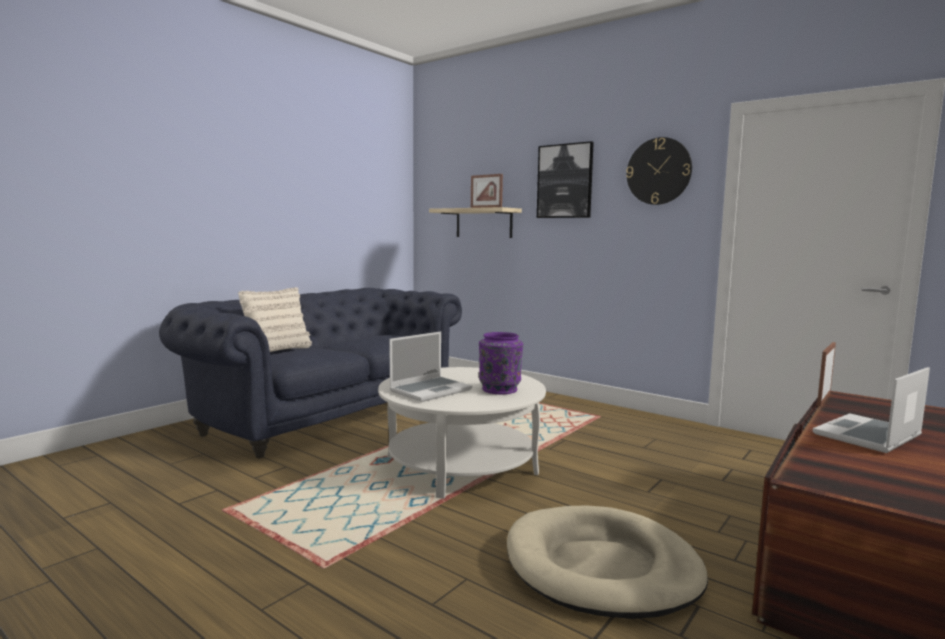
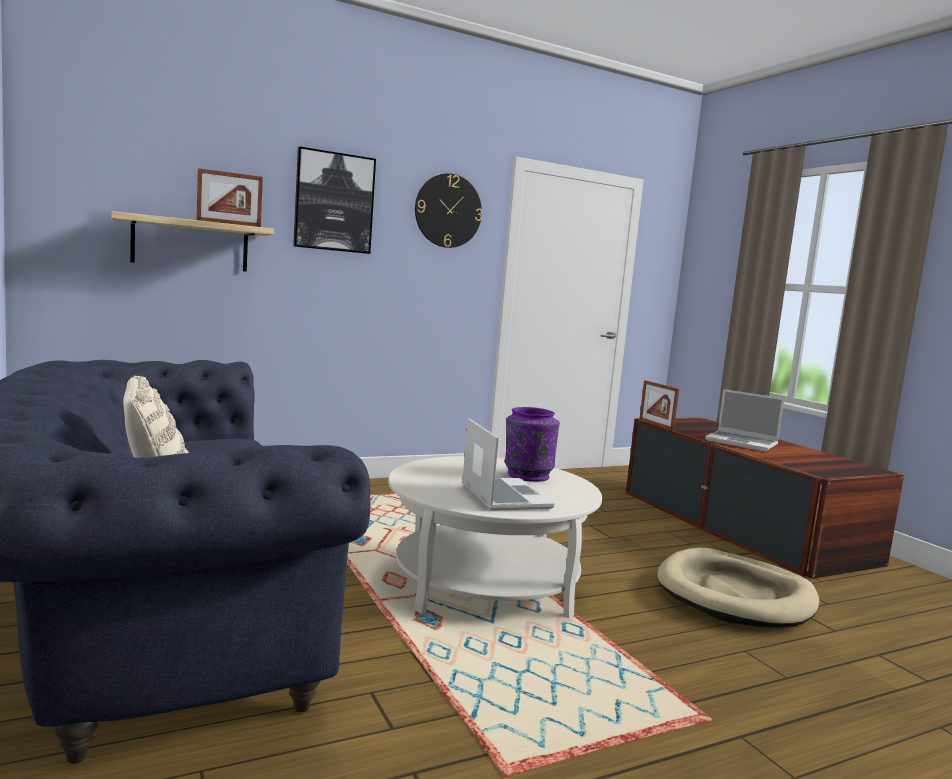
camera: 65 degrees left, 0 degrees up
(868, 436) = (742, 443): laptop -> laptop turned 45 degrees counterclockwise

